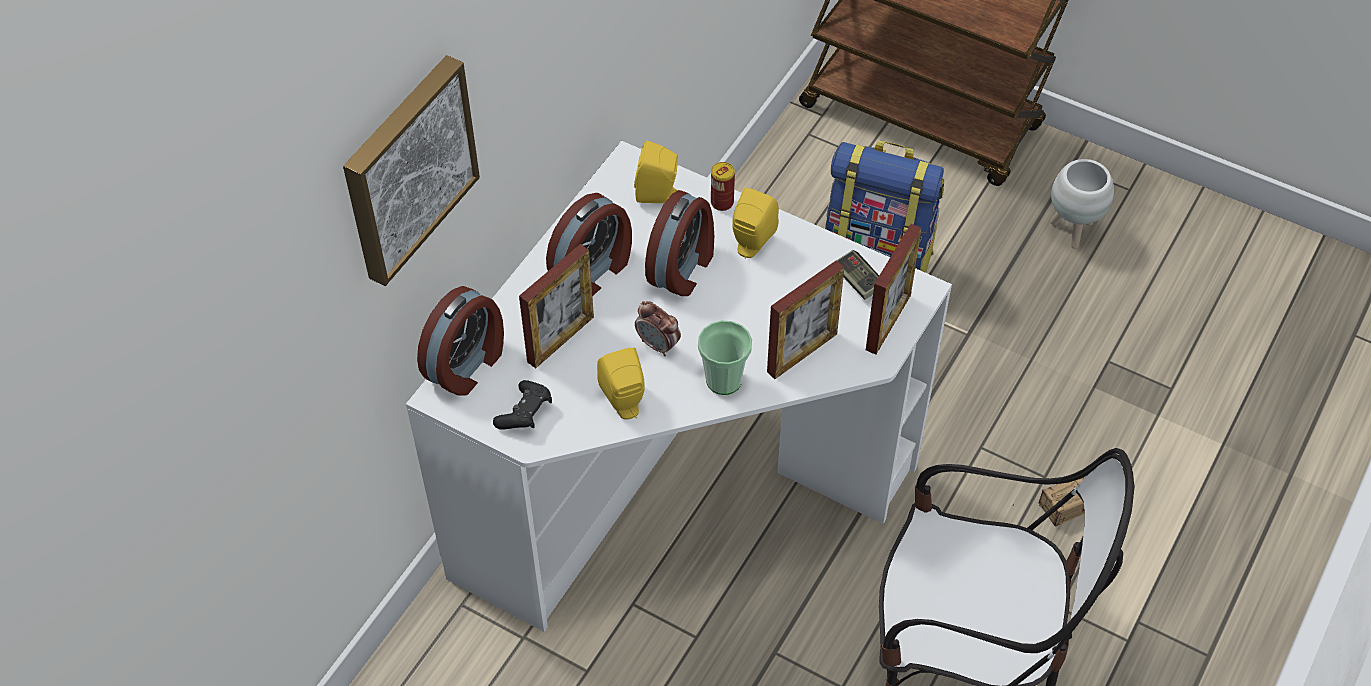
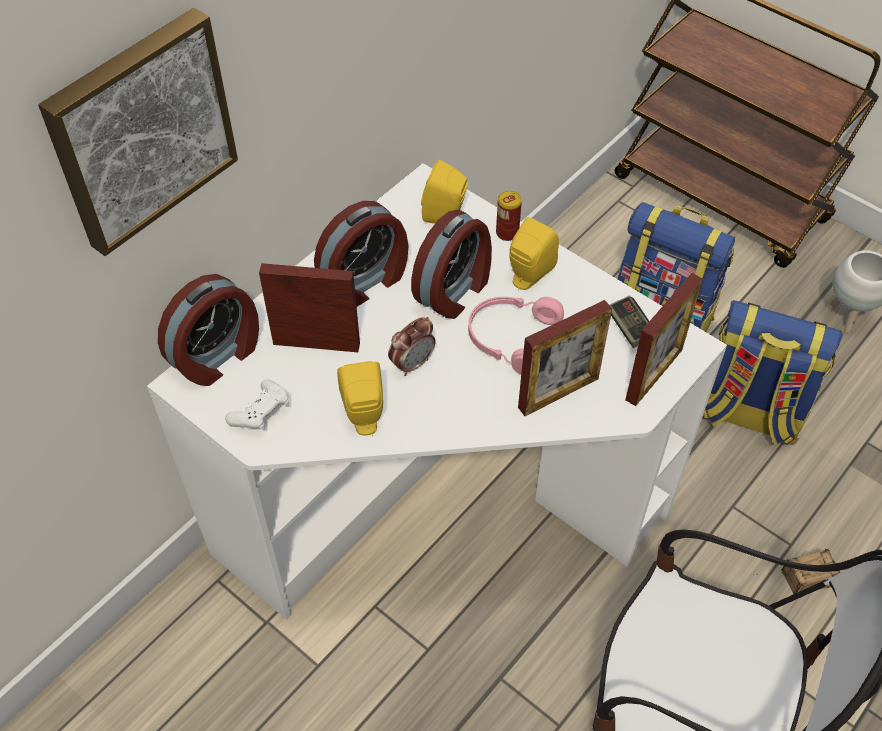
camera: 10 degrees right, 0 degrees up
(525, 414) = (261, 414): black game controller -> white game controller
(560, 339) = (316, 344): picture frame -> picture frame turned 135 degrees counterclockwise
(658, 345) = (412, 363): alarm clock -> alarm clock turned 90 degrees counterclockwise
(724, 380) = (471, 409): cup -> none
(747, 307) = (510, 339): none -> pink headphones
(983, 349) = (748, 413): none -> backpack

